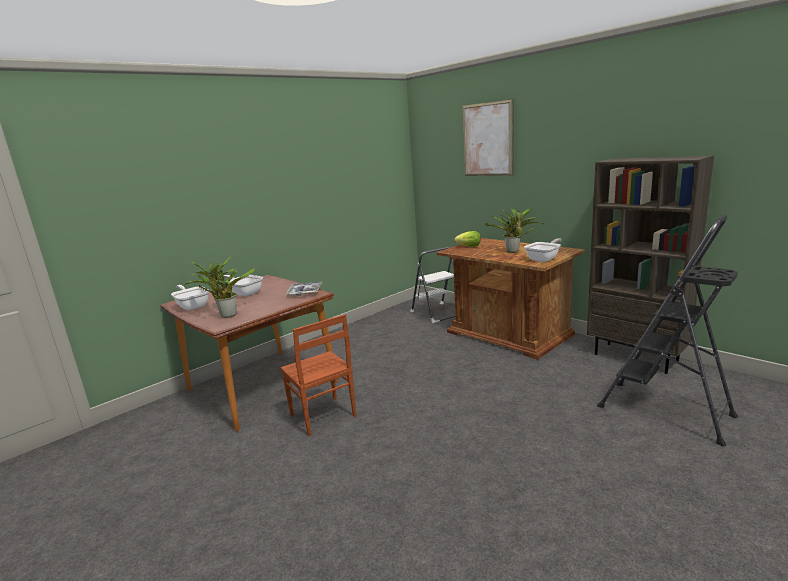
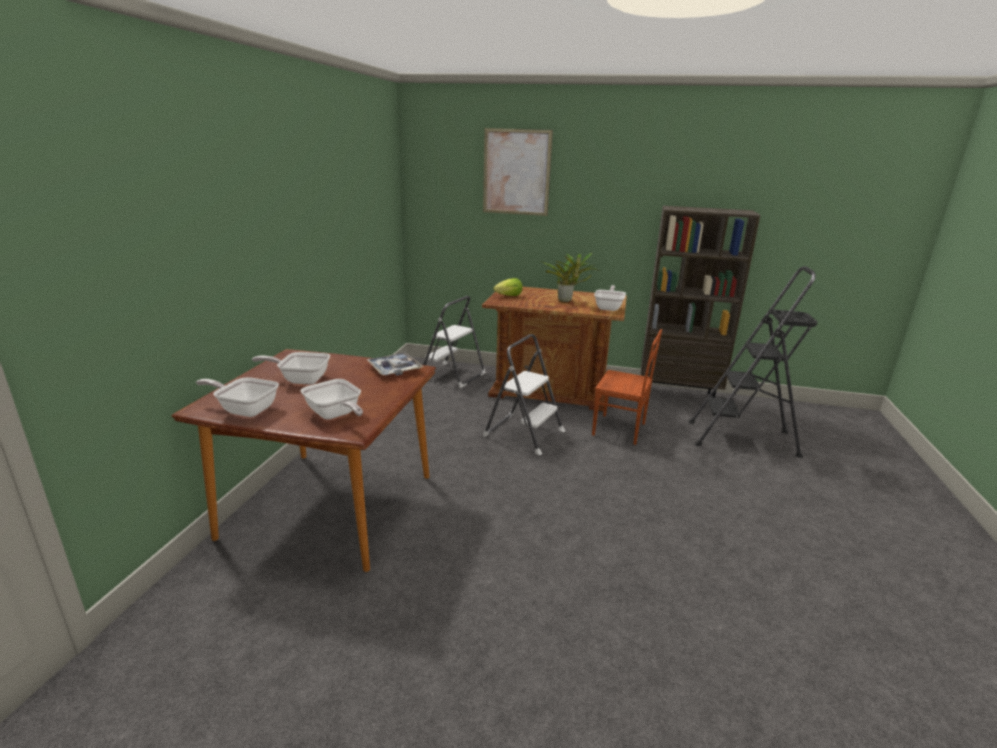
camera: 35 degrees left, 5 degrees up
(226, 315) = (335, 415): potted plant -> frying pan
(322, 416) = (459, 522): brown chair -> brown chair (619, 430)
(441, 363) = (521, 432): none -> white step ladder

